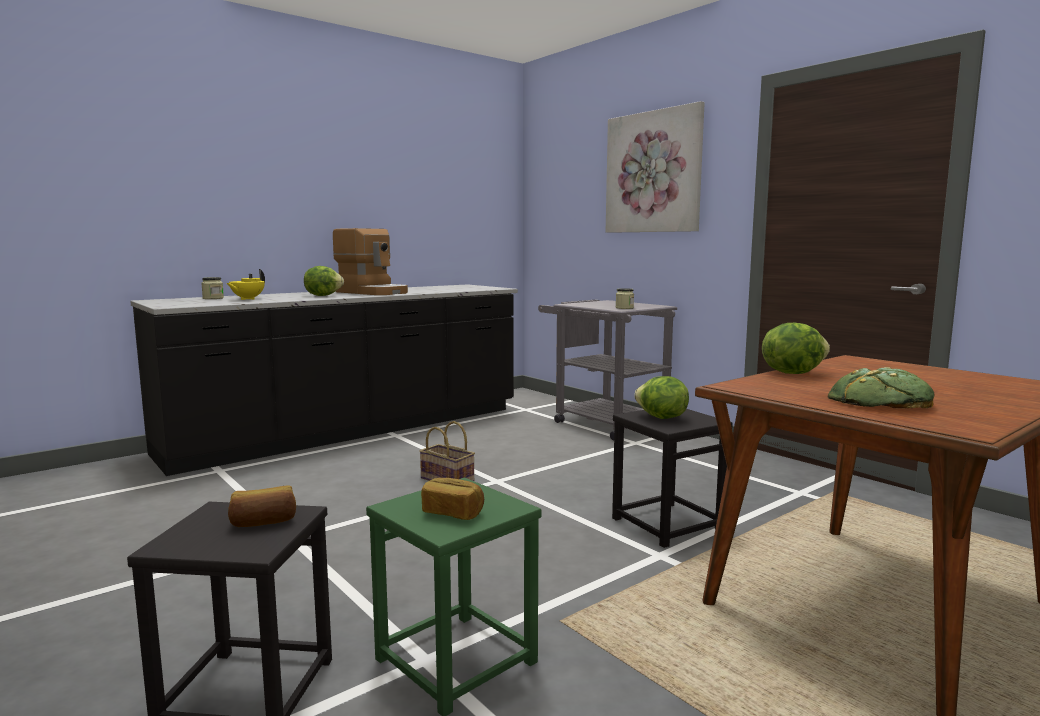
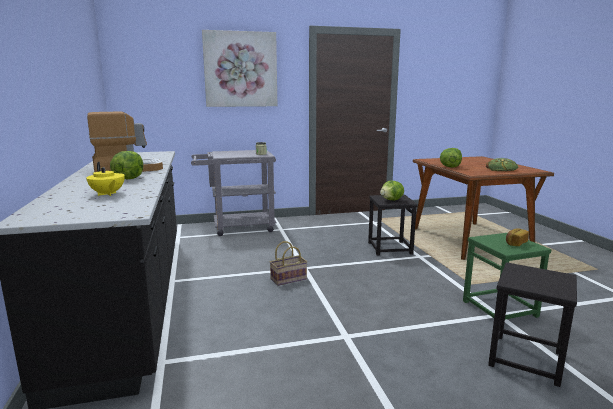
camera: 65 degrees left, 5 degrees up
(213, 298) = (66, 202): jar -> none
(263, 522) = (529, 274): bread -> none

